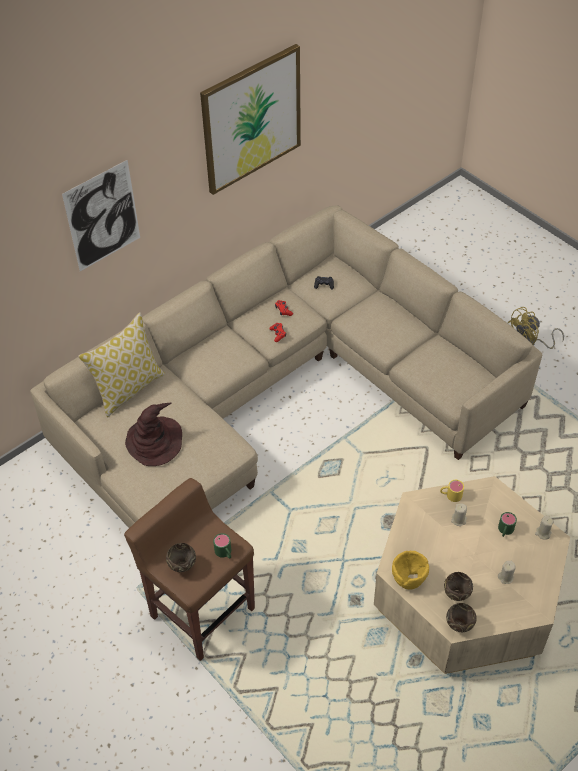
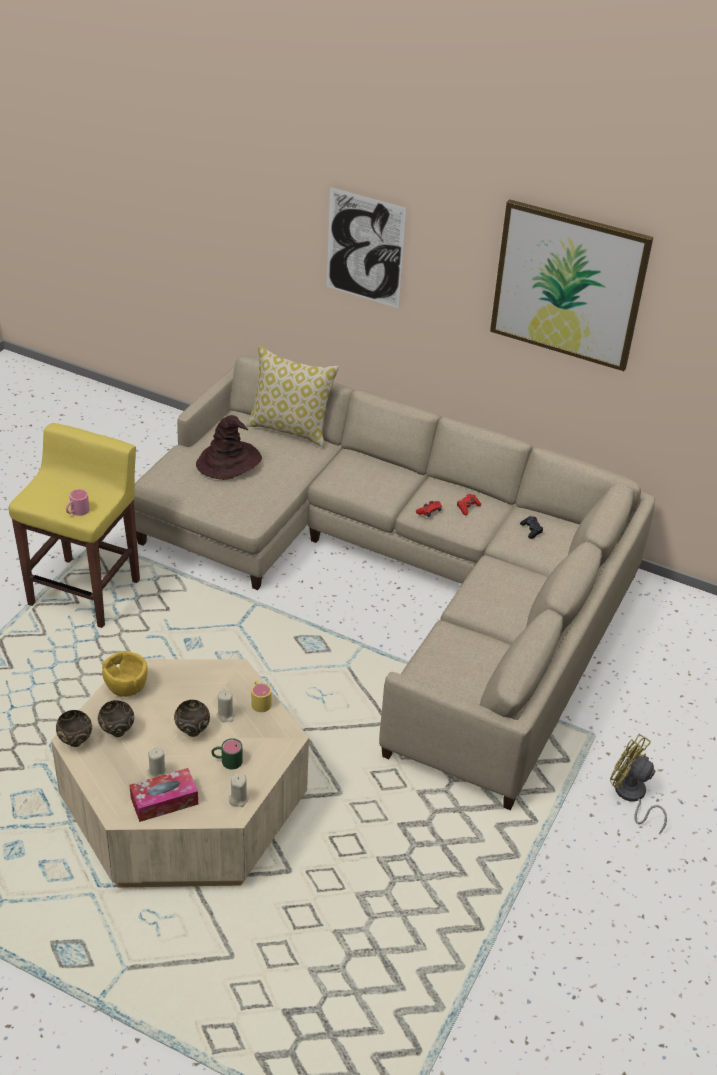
camera: 65 degrees right, 10 degrees down
(182, 567) = (50, 489): brown bowl -> brown bowl (192, 731)
(201, 611) = (86, 591): brown stool -> yellow stool
(225, 553) = (77, 512): green mug -> pink mug
(534, 579) = (164, 801): none -> tissue box

